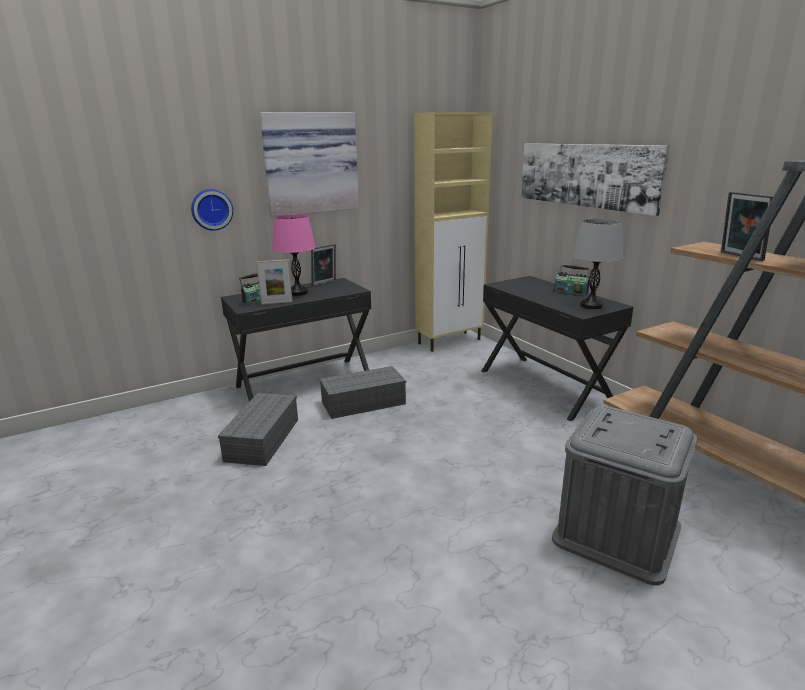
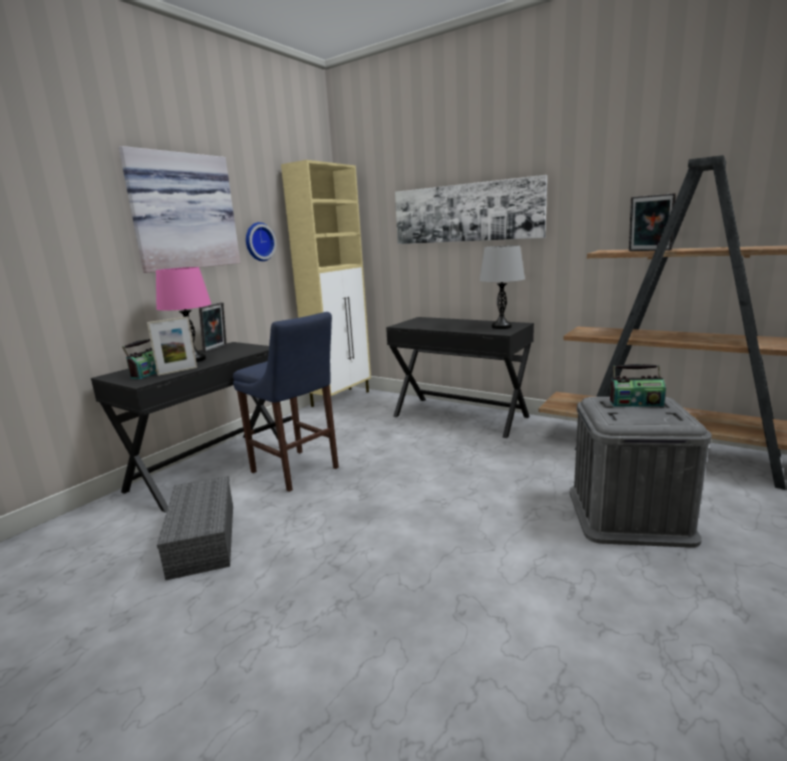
camera: 25 degrees left, 5 degrees down
(211, 209) = (66, 266): wall clock -> wall clock (258, 242)
(362, 403) = (297, 471): grey storage box -> blue stool
(571, 292) = (470, 321): radio -> radio (635, 403)

